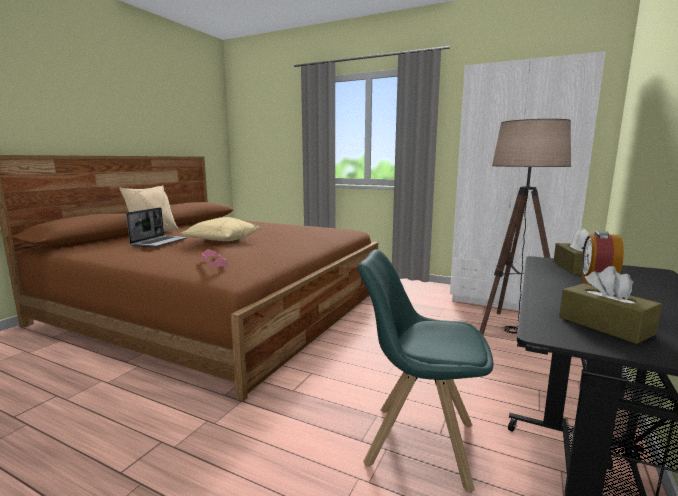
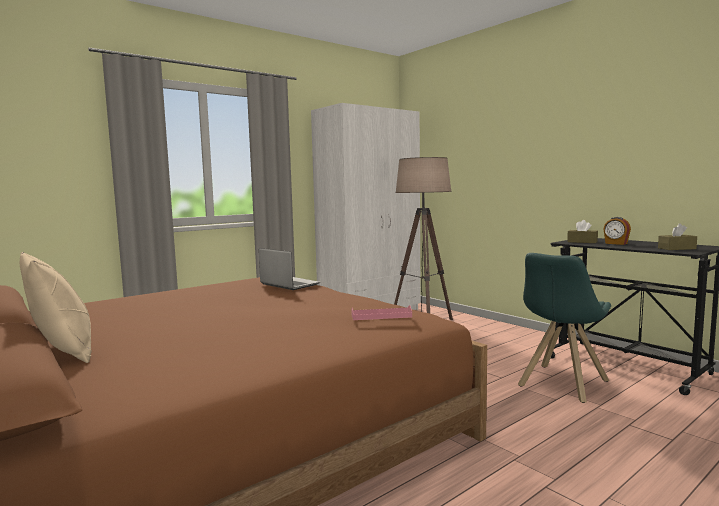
camera: 65 degrees left, 5 degrees down
(159, 242) = (183, 343): laptop -> laptop (288, 284)
(222, 241) = (246, 315): beige pillow -> none

